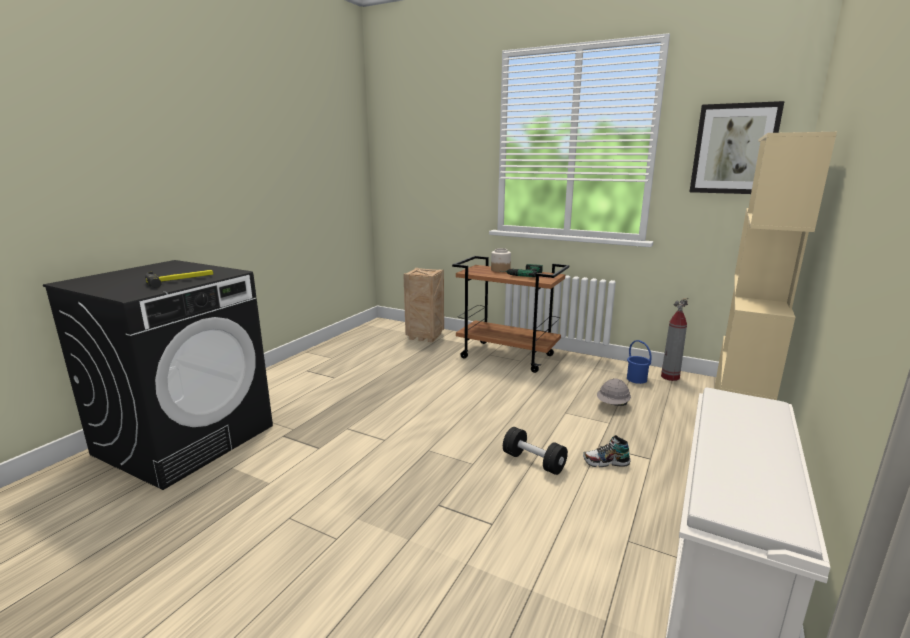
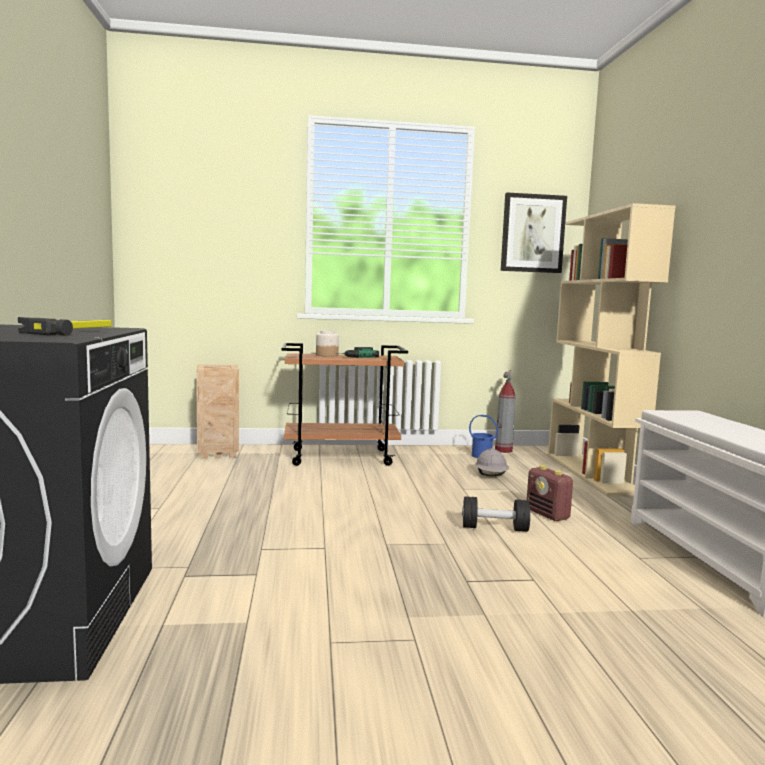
camera: 35 degrees left, 10 degrees down
(606, 462) = (548, 514): shoe -> radio

